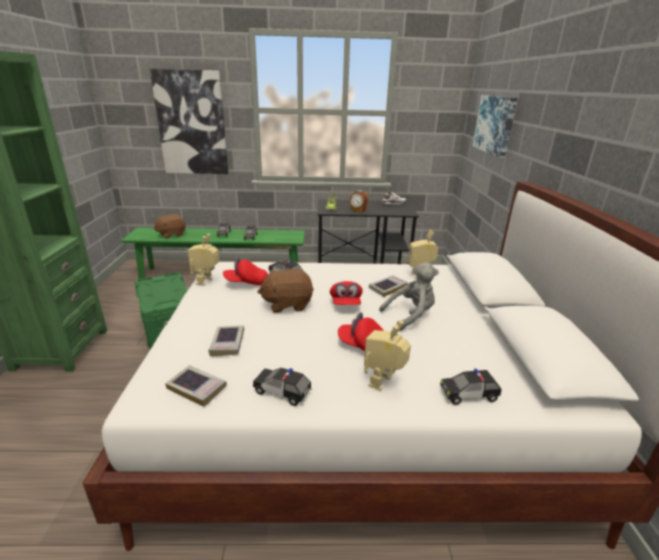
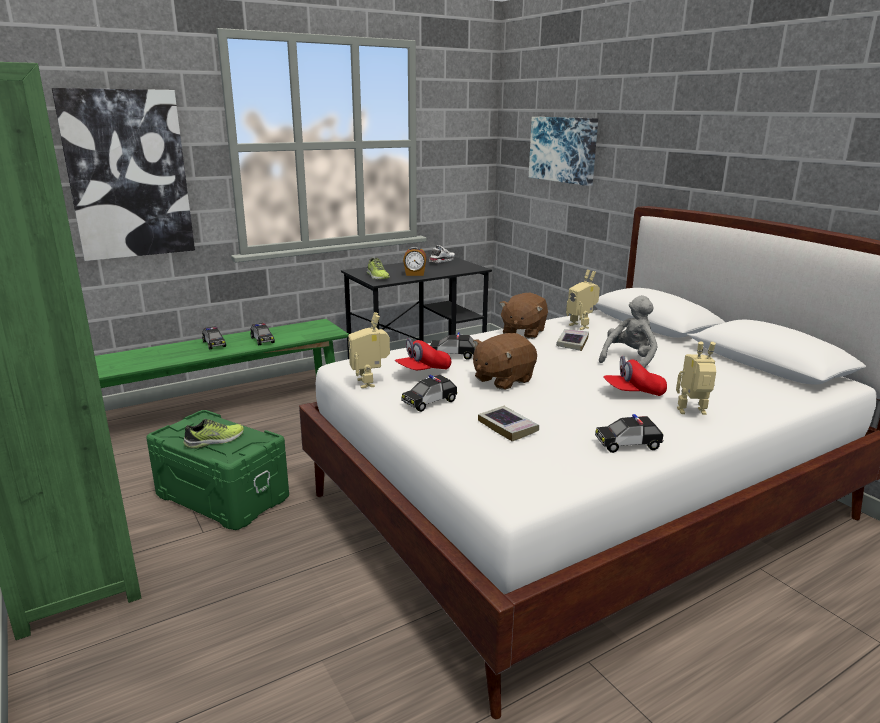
camera: 30 degrees left, 5 degrees down
(159, 293) = (215, 441): none -> shoe
(171, 234) = (127, 362): brown plush toy -> brown plush toy (523, 332)
(197, 388) = (550, 467): book -> none
(345, 303) = (558, 364): red cap -> none
(383, 383) = (693, 413): toy robot -> toy robot turned 90 degrees clockwise
(469, 394) = (760, 400): toy car -> toy car (430, 402)

